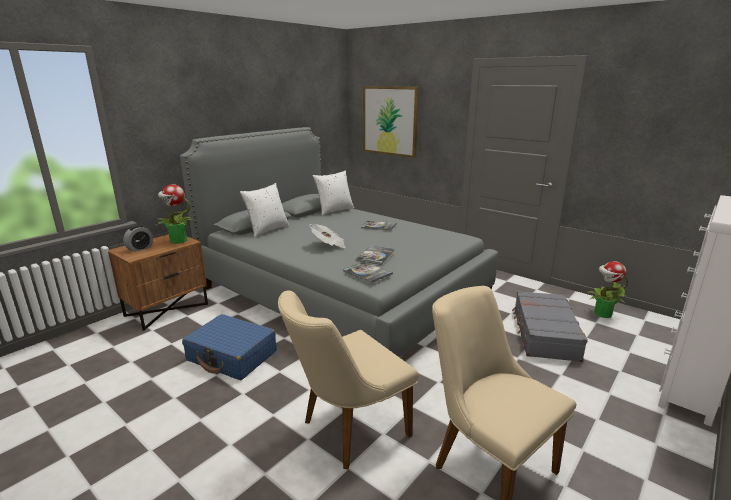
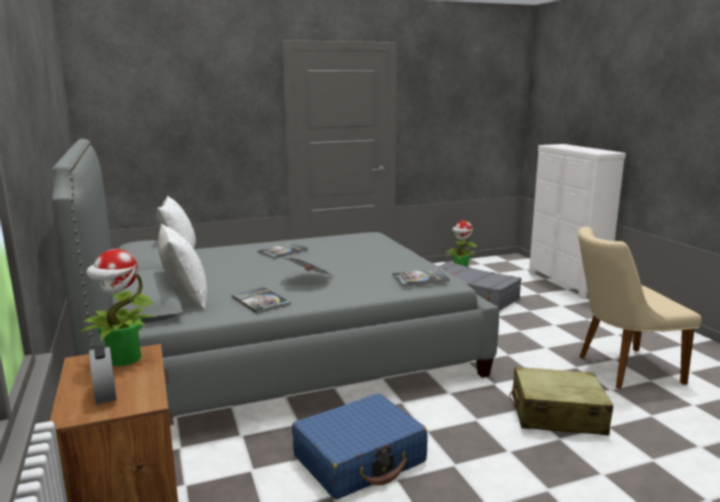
camera: 60 degrees left, 5 degrees down
(347, 431) = (556, 415): beige chair -> beige suitcase
(375, 255) = (377, 267): book -> book (260, 301)
(390, 121) = (164, 122): picture -> none

